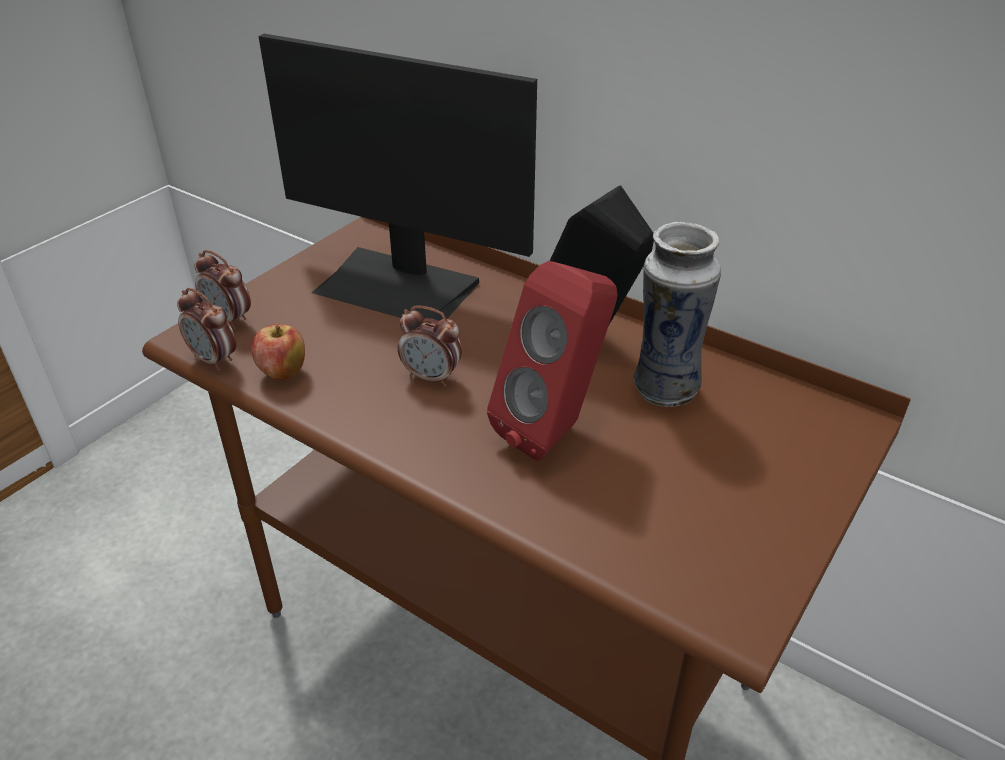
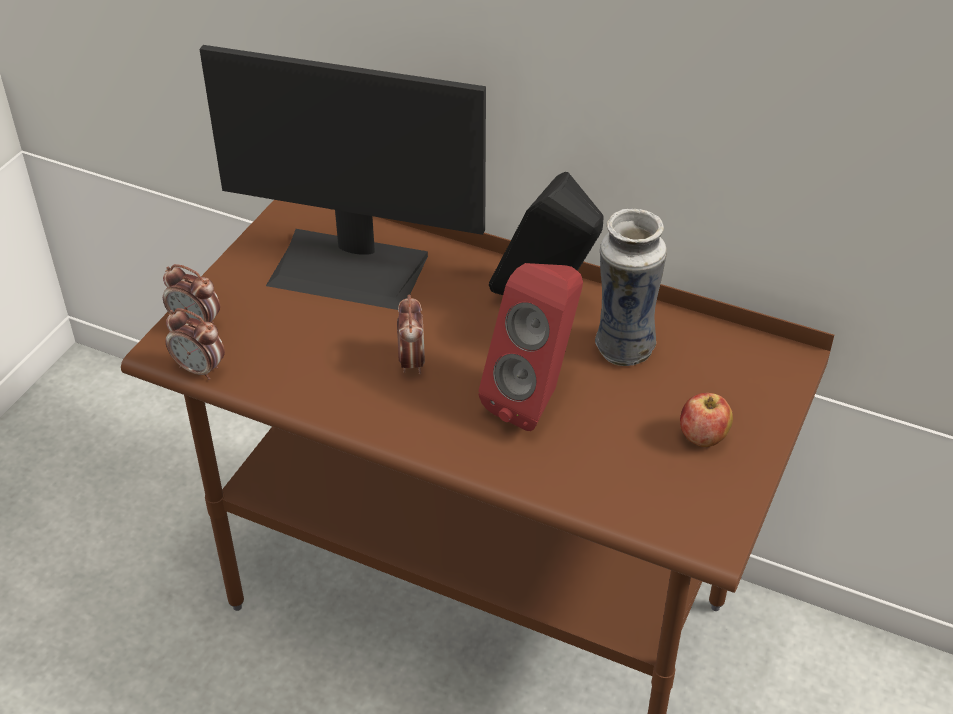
camera: 10 degrees left, 5 degrees up
(283, 373) = (271, 375): apple -> apple (702, 438)
(432, 377) = (411, 362): alarm clock -> alarm clock turned 105 degrees counterclockwise

